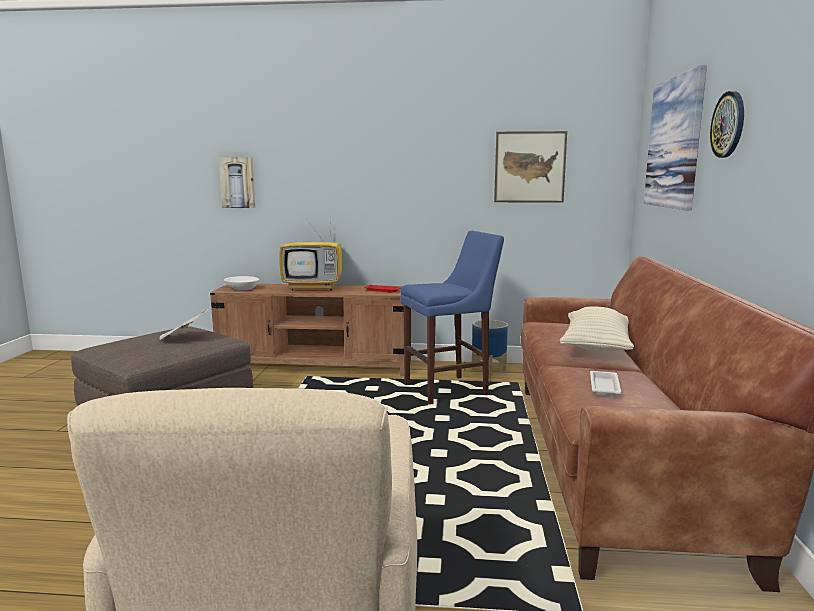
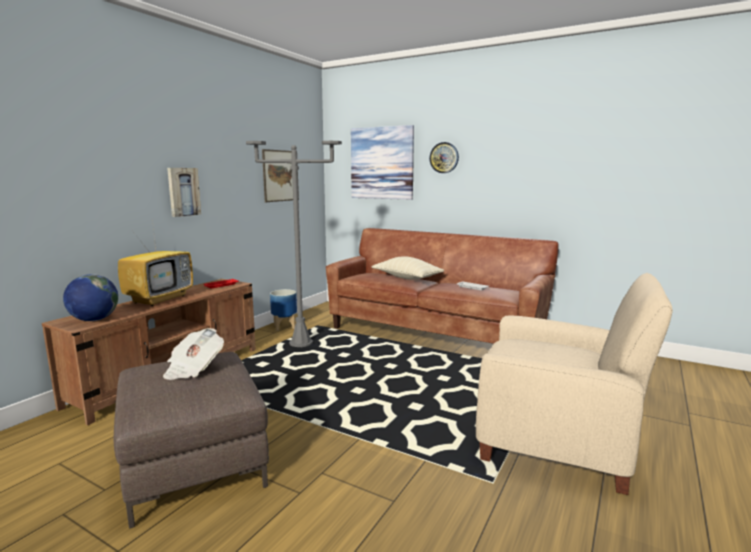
camera: 65 degrees left, 0 degrees up
(238, 183) = (40, 196): picture -> picture (183, 191)
(242, 289) = (94, 320): white bowl -> globe
(449, 389) = (300, 343): blue stool -> grey floor lamp

